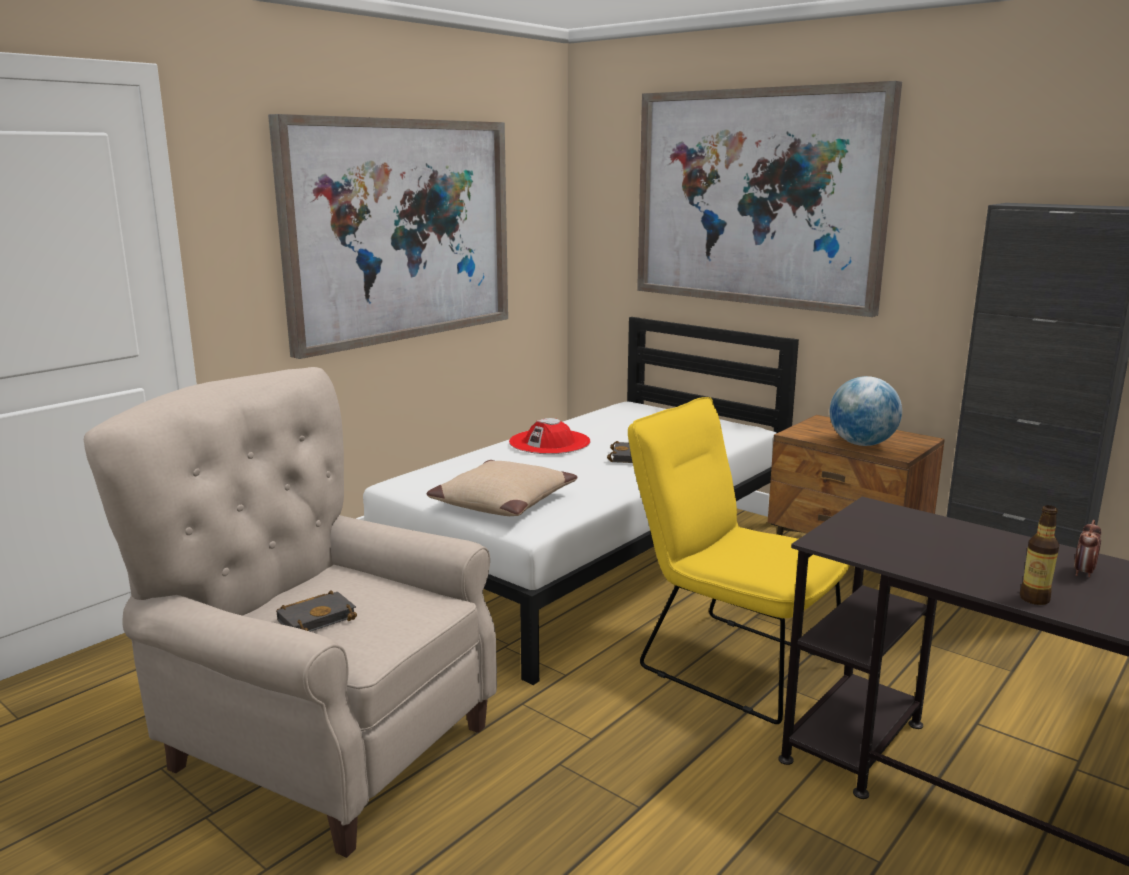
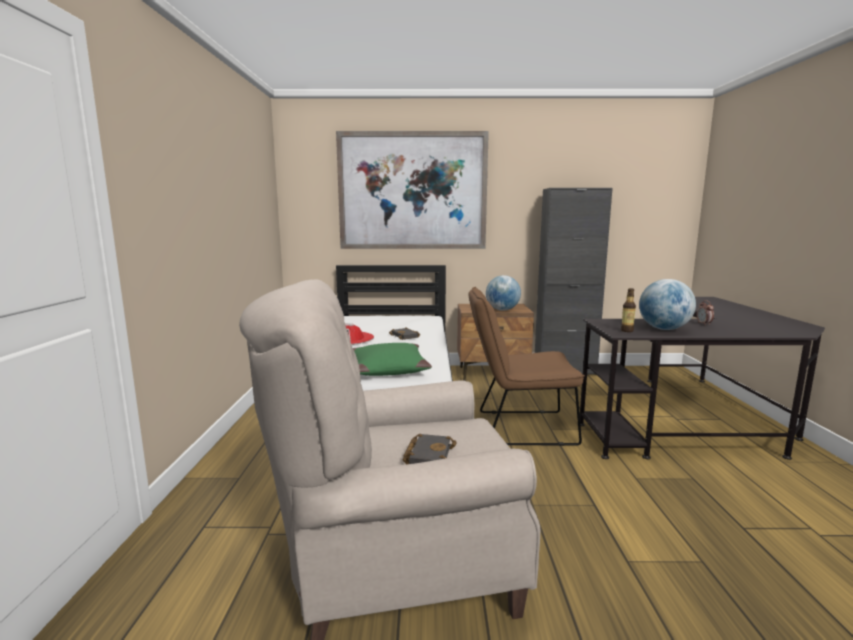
camera: 40 degrees left, 5 degrees down
(400, 230) = (220, 204): picture -> none
(502, 502) = (388, 369): beige pillow -> green pillow
(729, 660) = (518, 427): yellow chair -> brown chair
(947, 557) = (664, 329): none -> globe
(1034, 599) = (718, 334): bottle -> bottle (627, 331)

